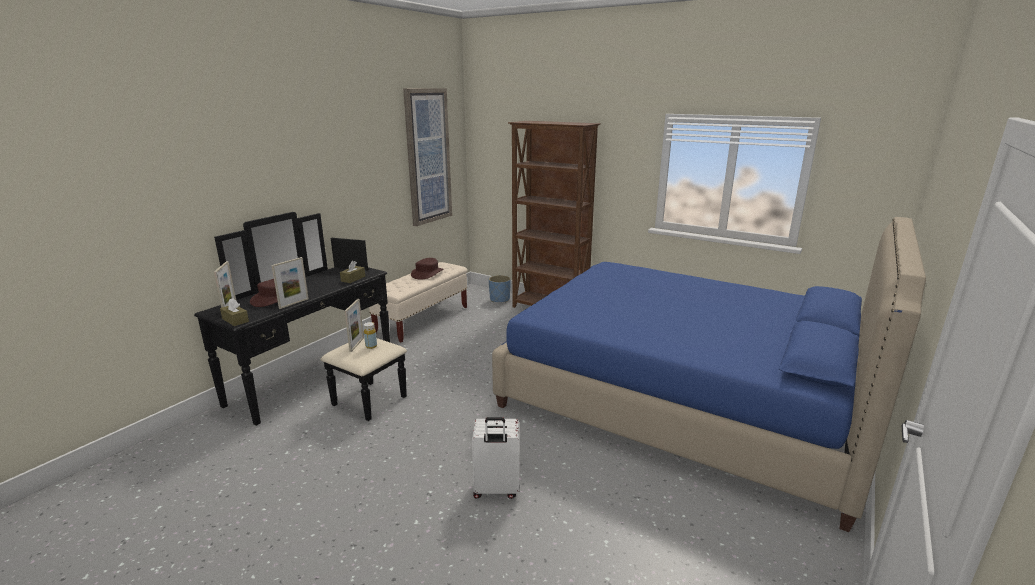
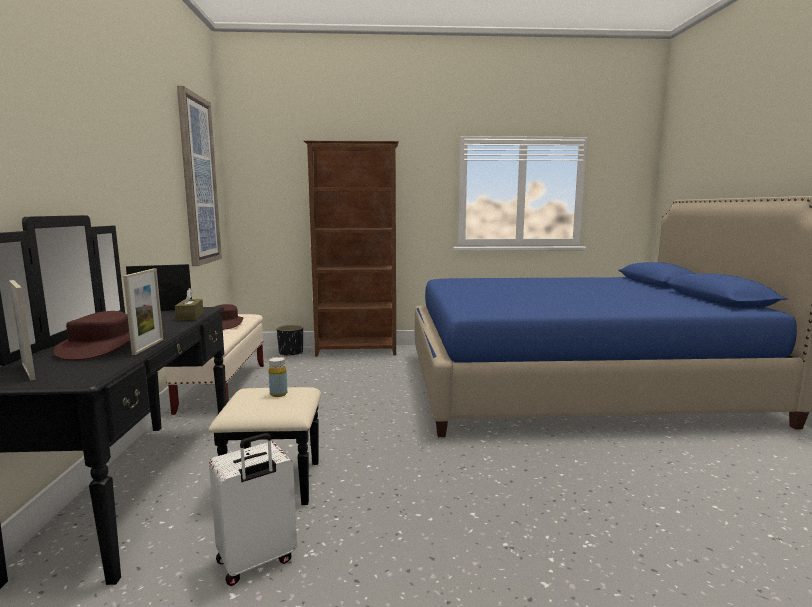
camera: 35 degrees left, 10 degrees down
(235, 320) = (72, 379): brown tissue box -> none
(356, 344) = (253, 397): picture frame -> none
(496, 490) = (563, 509): white suitcase -> white suitcase (256, 562)
(500, 299) = (291, 353): blue planter -> black planter

